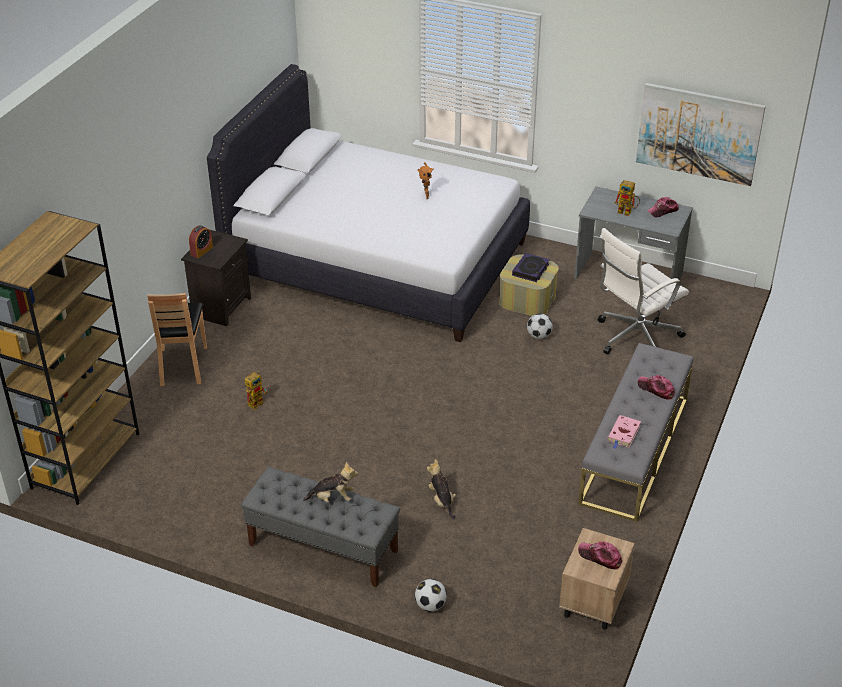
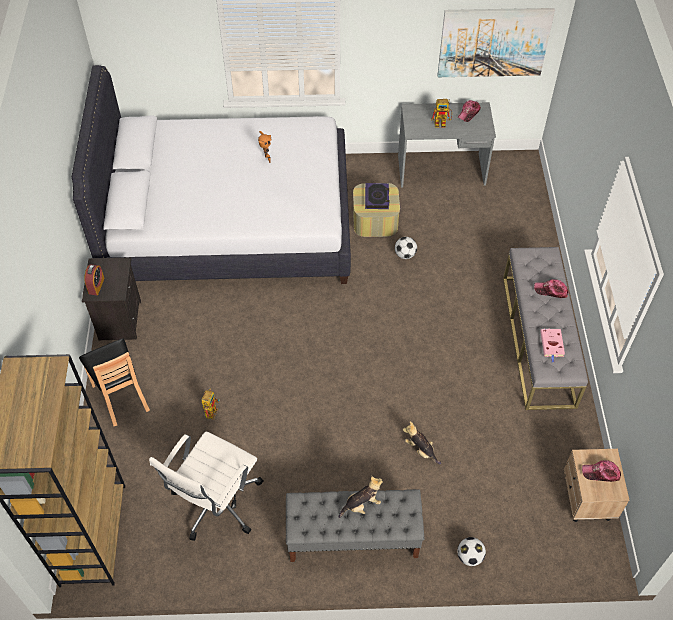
camera: 25 degrees left, 15 degrees up
(635, 338) = (479, 230): white office chair -> white office chair (215, 503)

